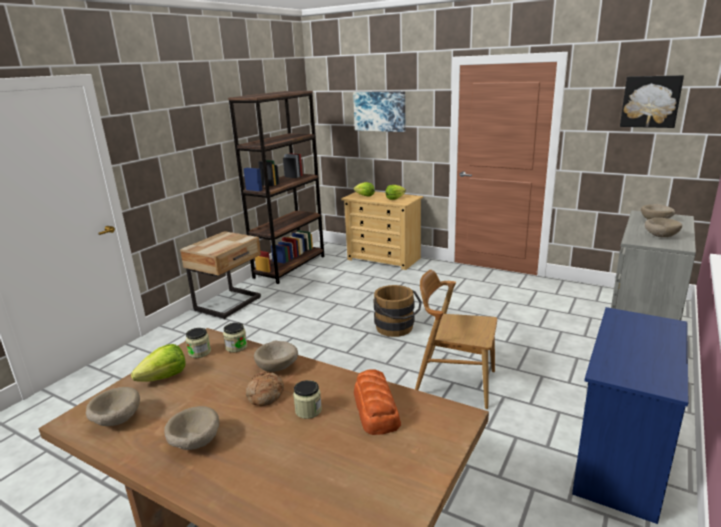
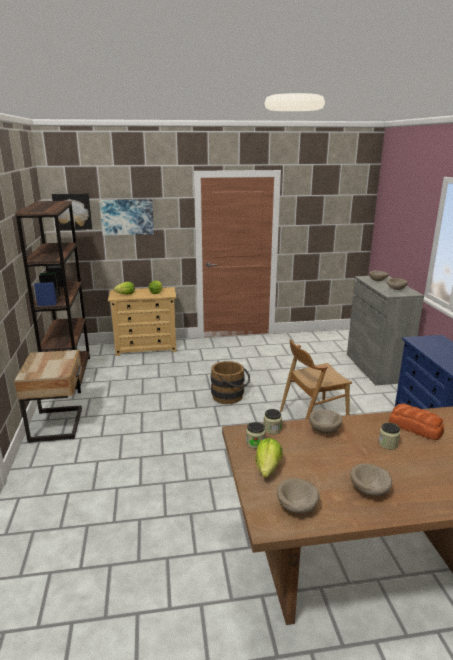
camera: 40 degrees left, 0 degrees up
(265, 395) = (349, 447): bread -> none
(650, 101) = (332, 204): picture -> picture (72, 211)

